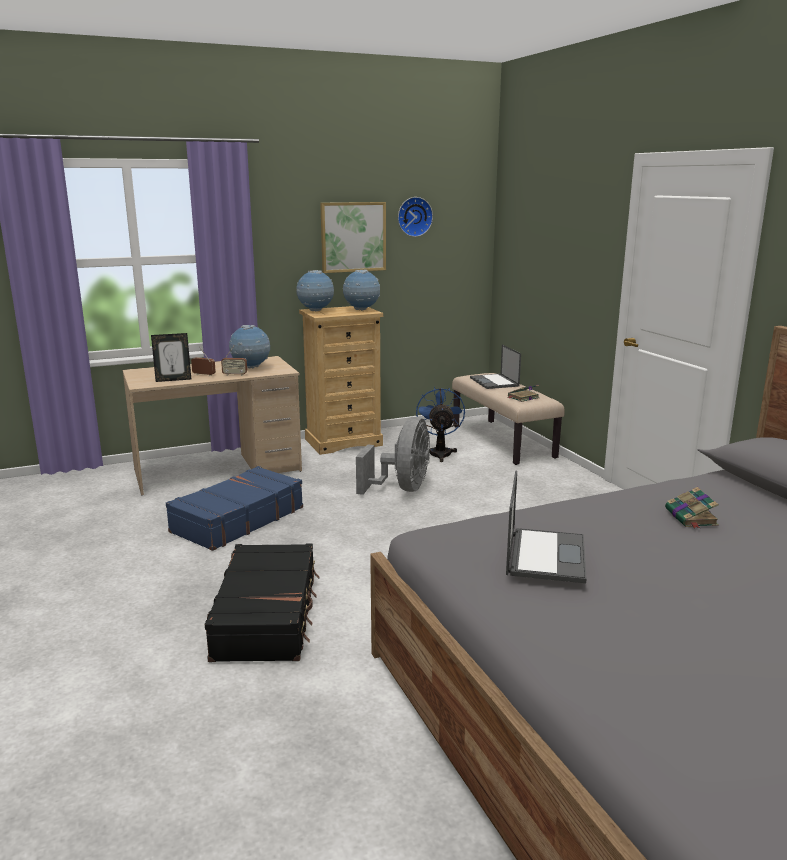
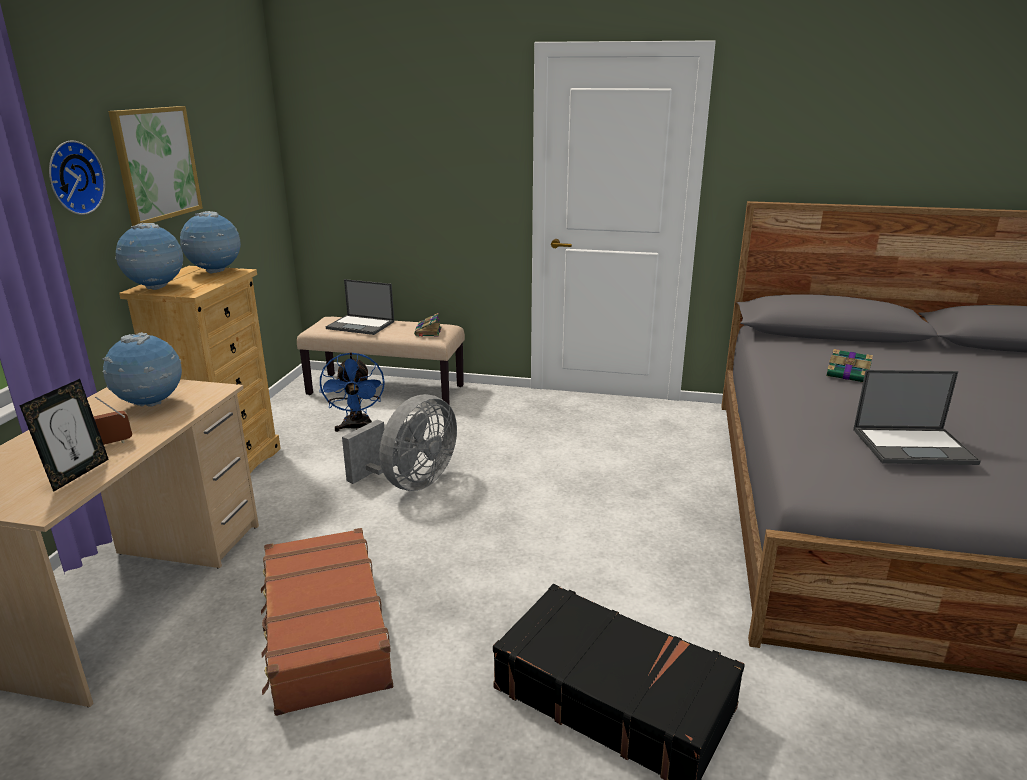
camera: 55 degrees left, 5 degrees up
(235, 375) = (160, 423): radio -> none
(237, 520) = (324, 632): blue suitcase -> brown suitcase
(402, 489) = (410, 483): grey fan -> grey fan turned 75 degrees clockwise
(414, 216) = (211, 126): wall clock -> wall clock (72, 178)
(440, 452) = (357, 428): blue fan -> blue fan turned 135 degrees counterclockwise
(545, 555) = (914, 446): laptop -> laptop turned 135 degrees clockwise

